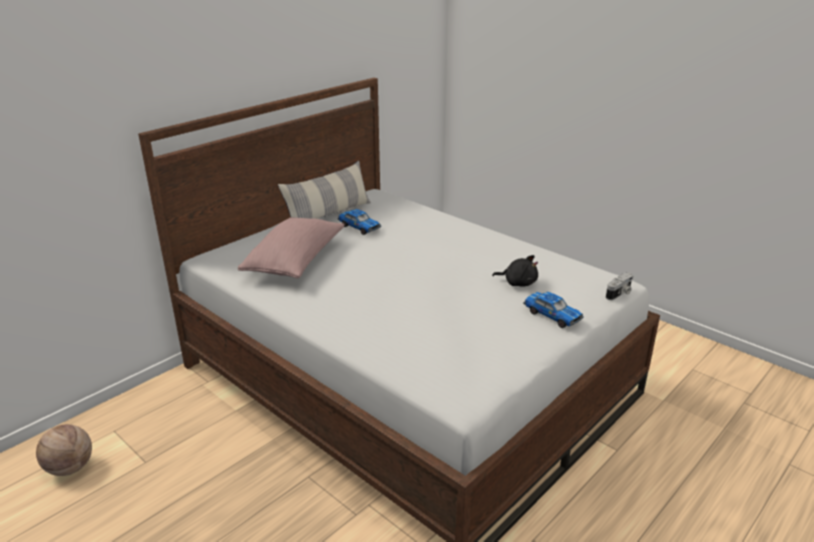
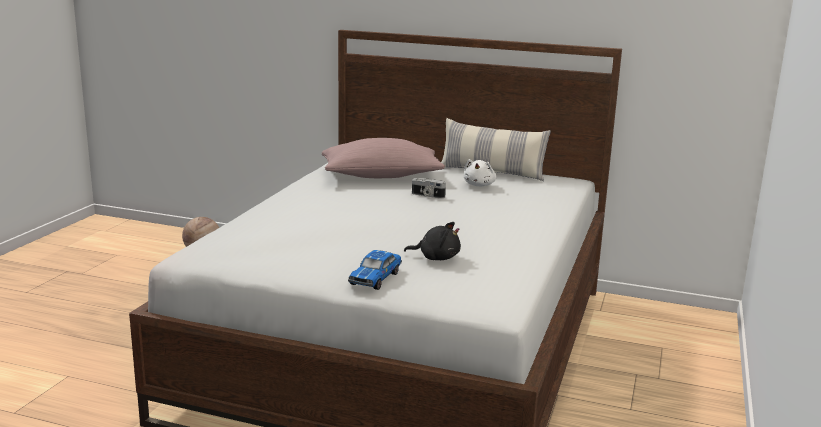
camera: 65 degrees right, 10 degrees down
(359, 227) = (479, 185): toy car -> white plush toy
(518, 283) = (436, 258): black plush toy -> black plush toy turned 75 degrees counterclockwise
(619, 294) = (469, 310): camera -> camera (427, 195)

